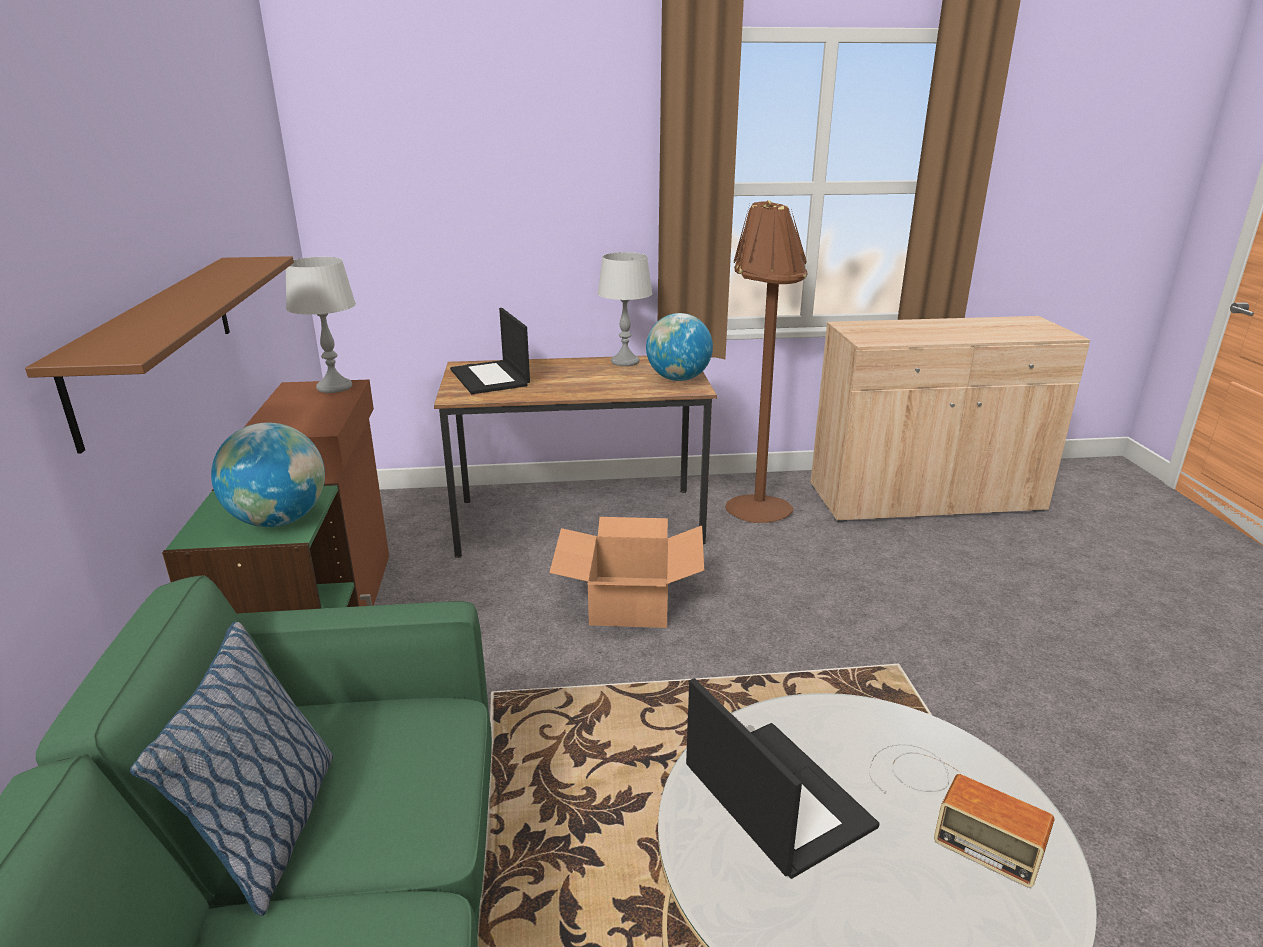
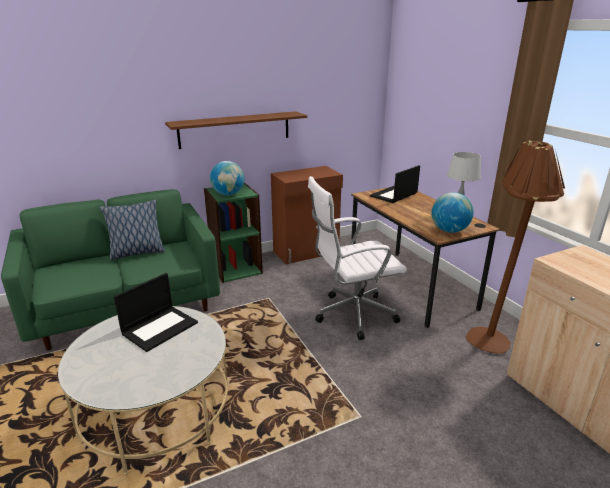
camera: 70 degrees right, 0 degrees up
(334, 387) = (328, 172): grey table lamp -> none
(628, 602) = (351, 315): cardboard box -> white office chair
(947, 804) = (161, 369): radio -> none

